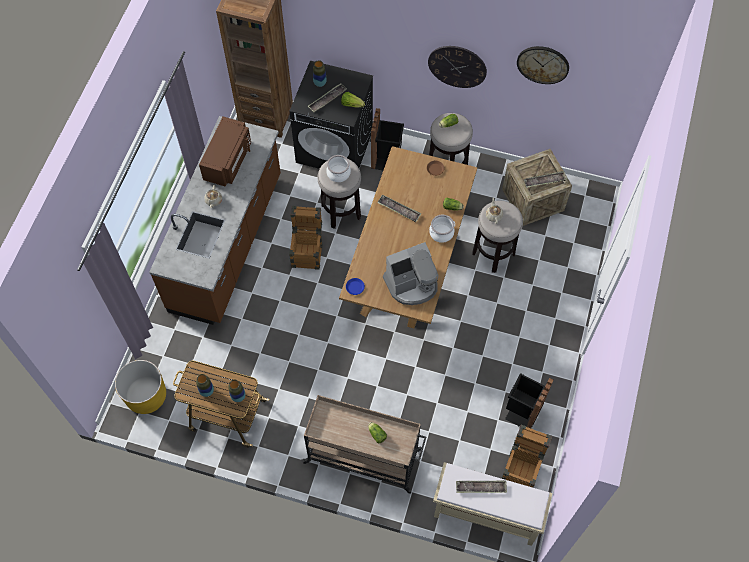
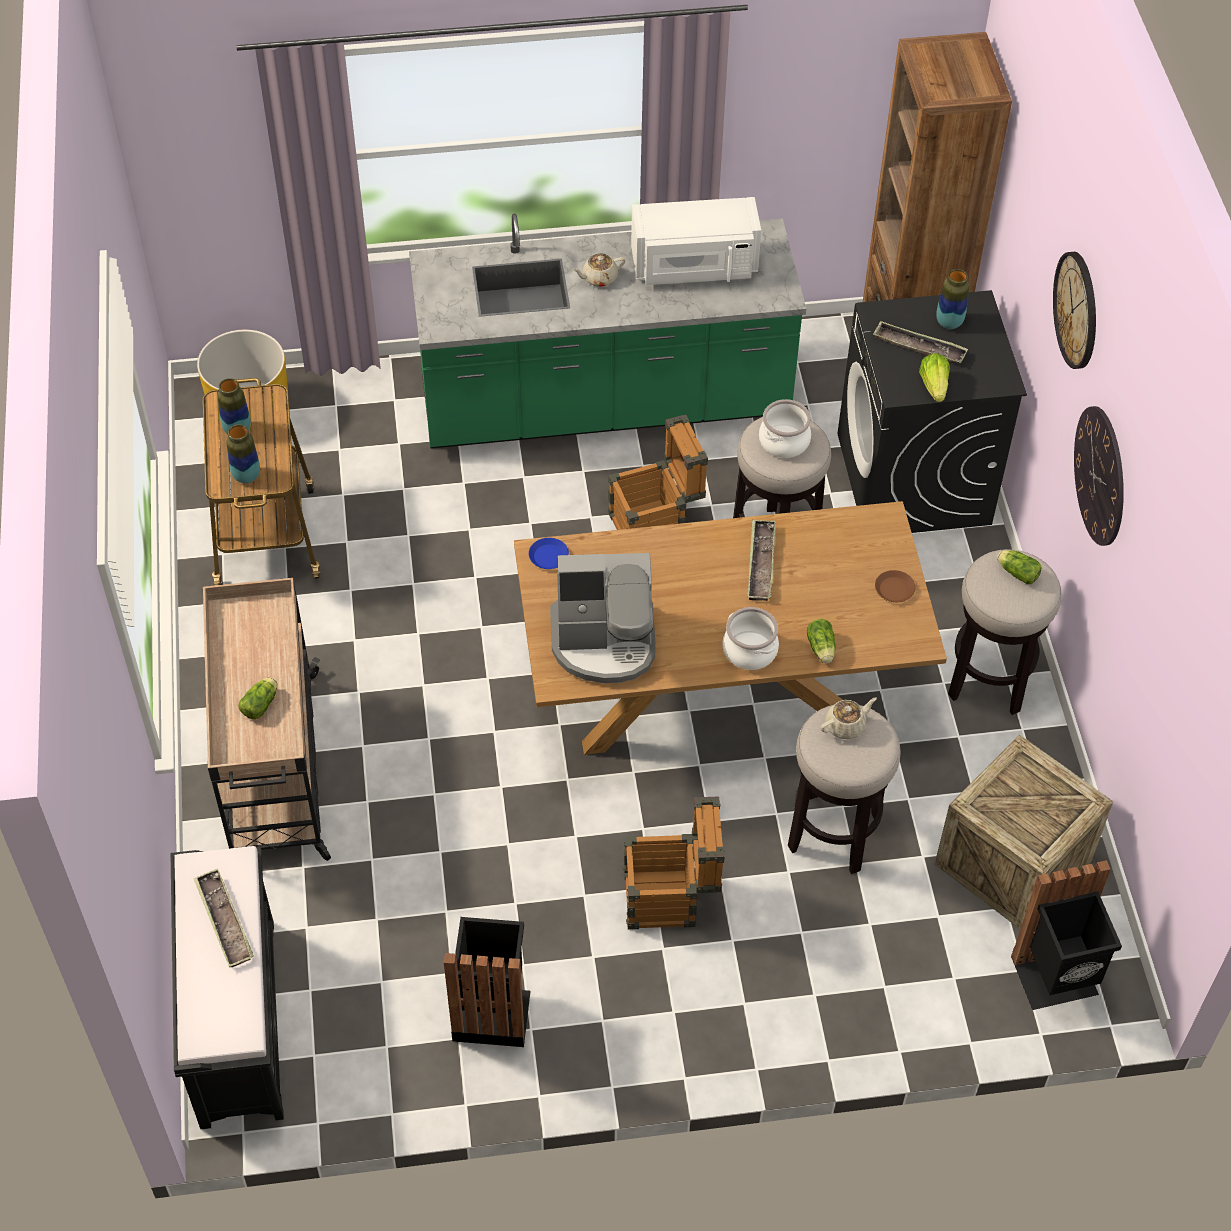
camera: 65 degrees right, 10 degrees down
(227, 243) = (604, 404): brown counter -> green counter
(228, 161) = (695, 266): brown microwave -> white microwave
(386, 159) = (942, 571): black trash can -> black trash can (1056, 979)
(412, 284) = (604, 642): coffee machine -> coffee machine turned 45 degrees counterclockwise
(485, 514) = (237, 1020): beige bench -> black bench
(522, 468) = (363, 1054): crate -> crate (671, 899)
(543, 64) = (1171, 579): wall clock -> wall clock (1077, 310)
(544, 181) = (1021, 818): tray -> none

